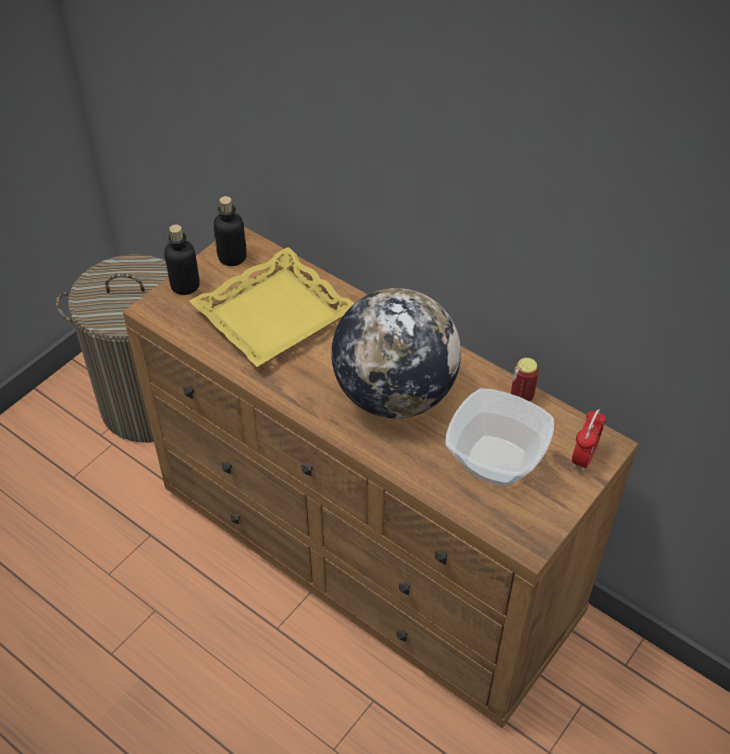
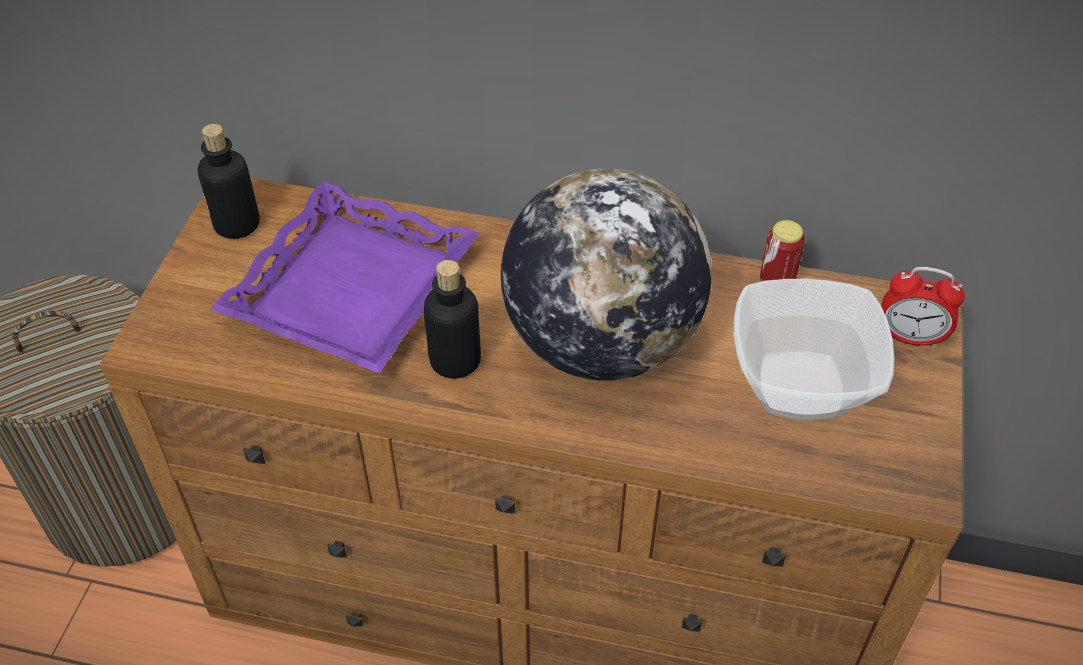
camera: 25 degrees left, 0 degrees up
(185, 286) = (184, 290): bottle -> bottle (455, 361)
(274, 316) = (353, 289): yellow tray -> purple tray
(583, 458) = (910, 337): alarm clock -> alarm clock turned 105 degrees clockwise

